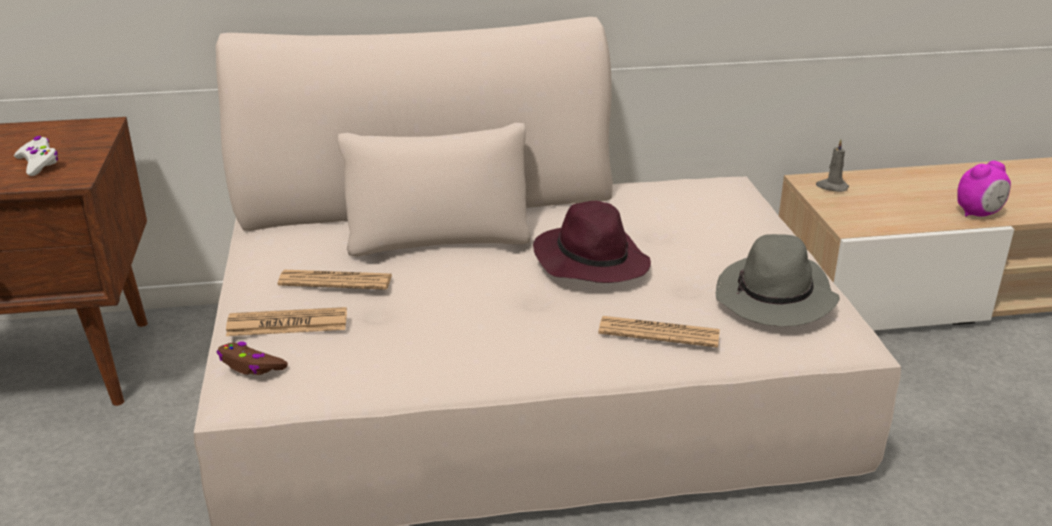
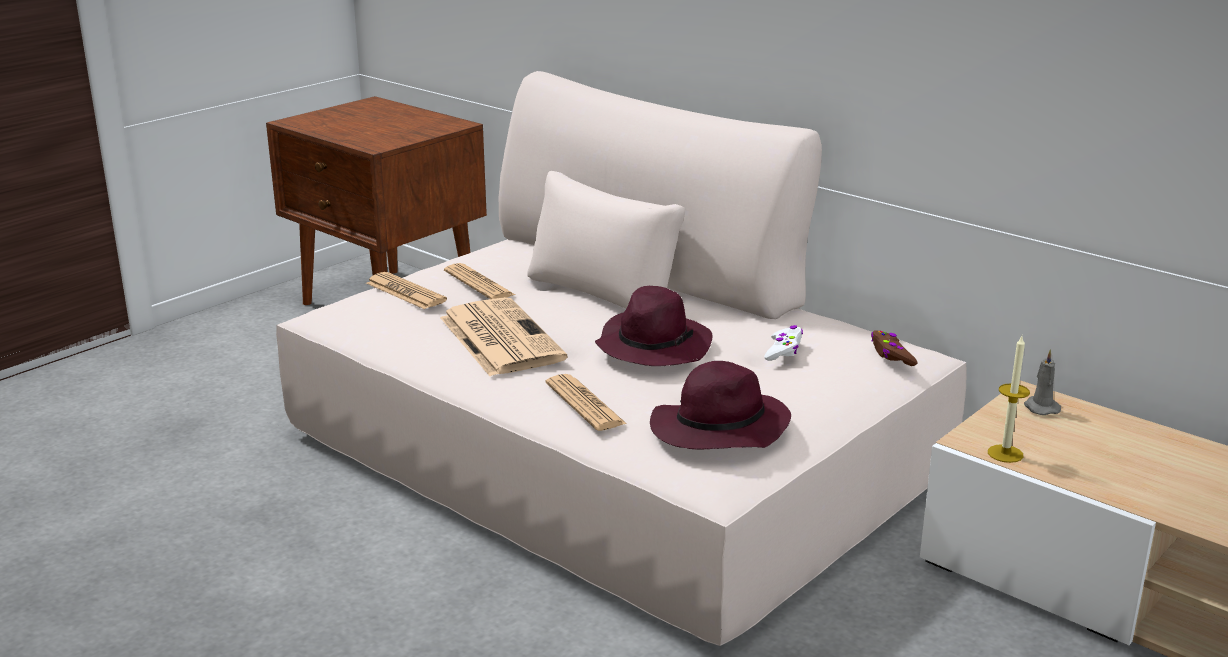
camera: 50 degrees right, 5 degrees down
(38, 163) = (381, 134): white game controller -> white game controller (783, 350)
(251, 366) = (344, 303): brown game controller -> brown game controller (891, 355)
(470, 318) = (499, 338): none -> newspaper
(775, 299) = (718, 430): grey hat -> purple hat
(882, 225) = (1005, 453): none -> candle
(978, 214) = (1144, 496): alarm clock -> none

